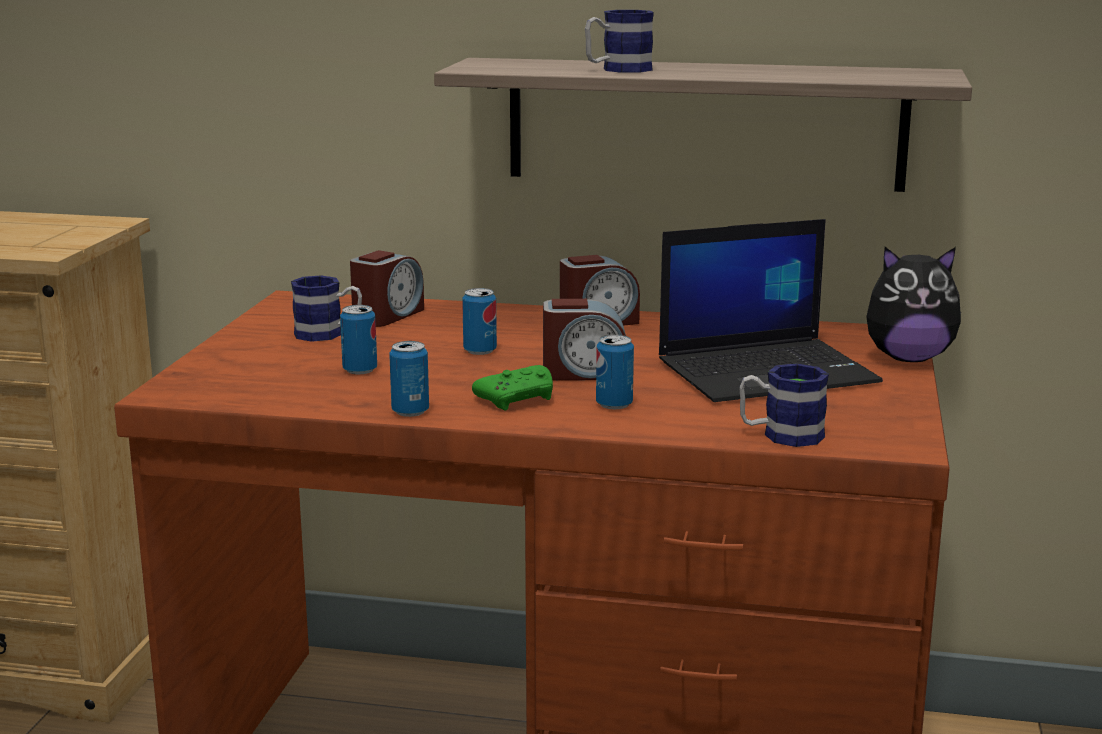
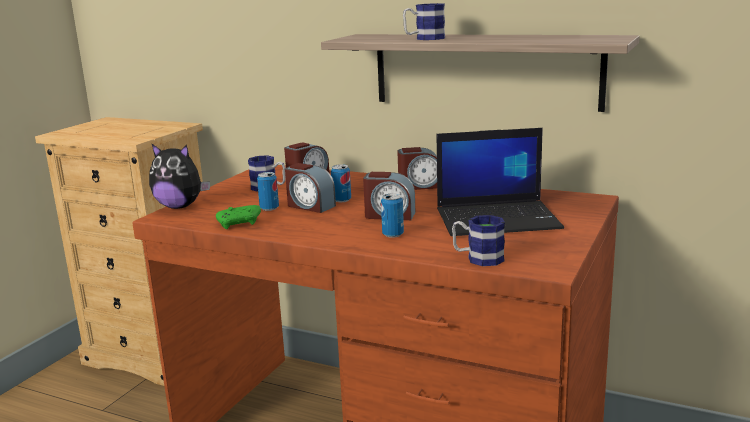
camera: 15 degrees right, 0 degrees up
(410, 411) = (277, 233): can -> none
(431, 363) = (310, 206): none -> alarm clock
(518, 400) = (341, 229): green game controller -> green game controller (240, 224)
(908, 358) = (592, 215): plush toy -> plush toy (180, 206)

